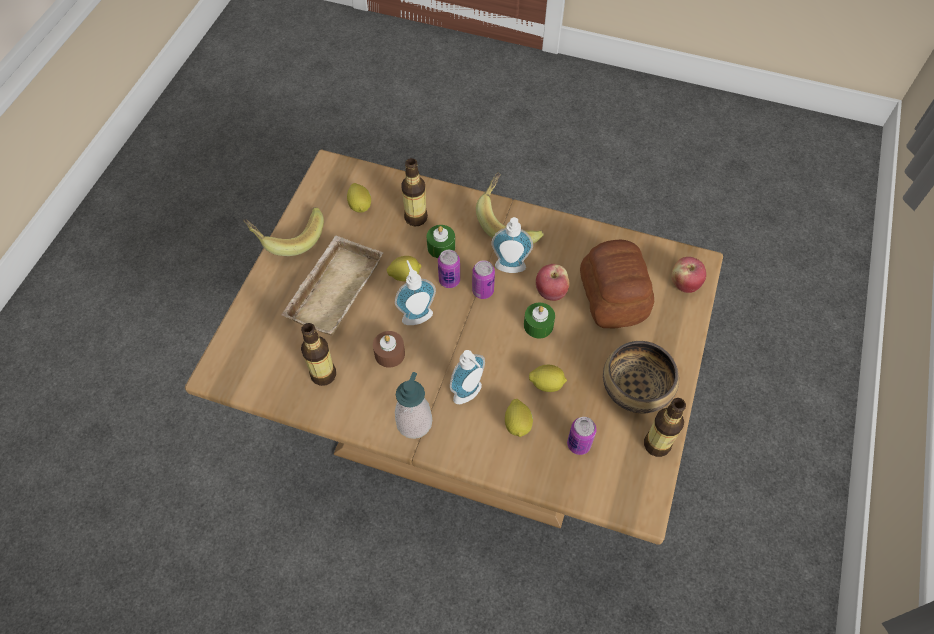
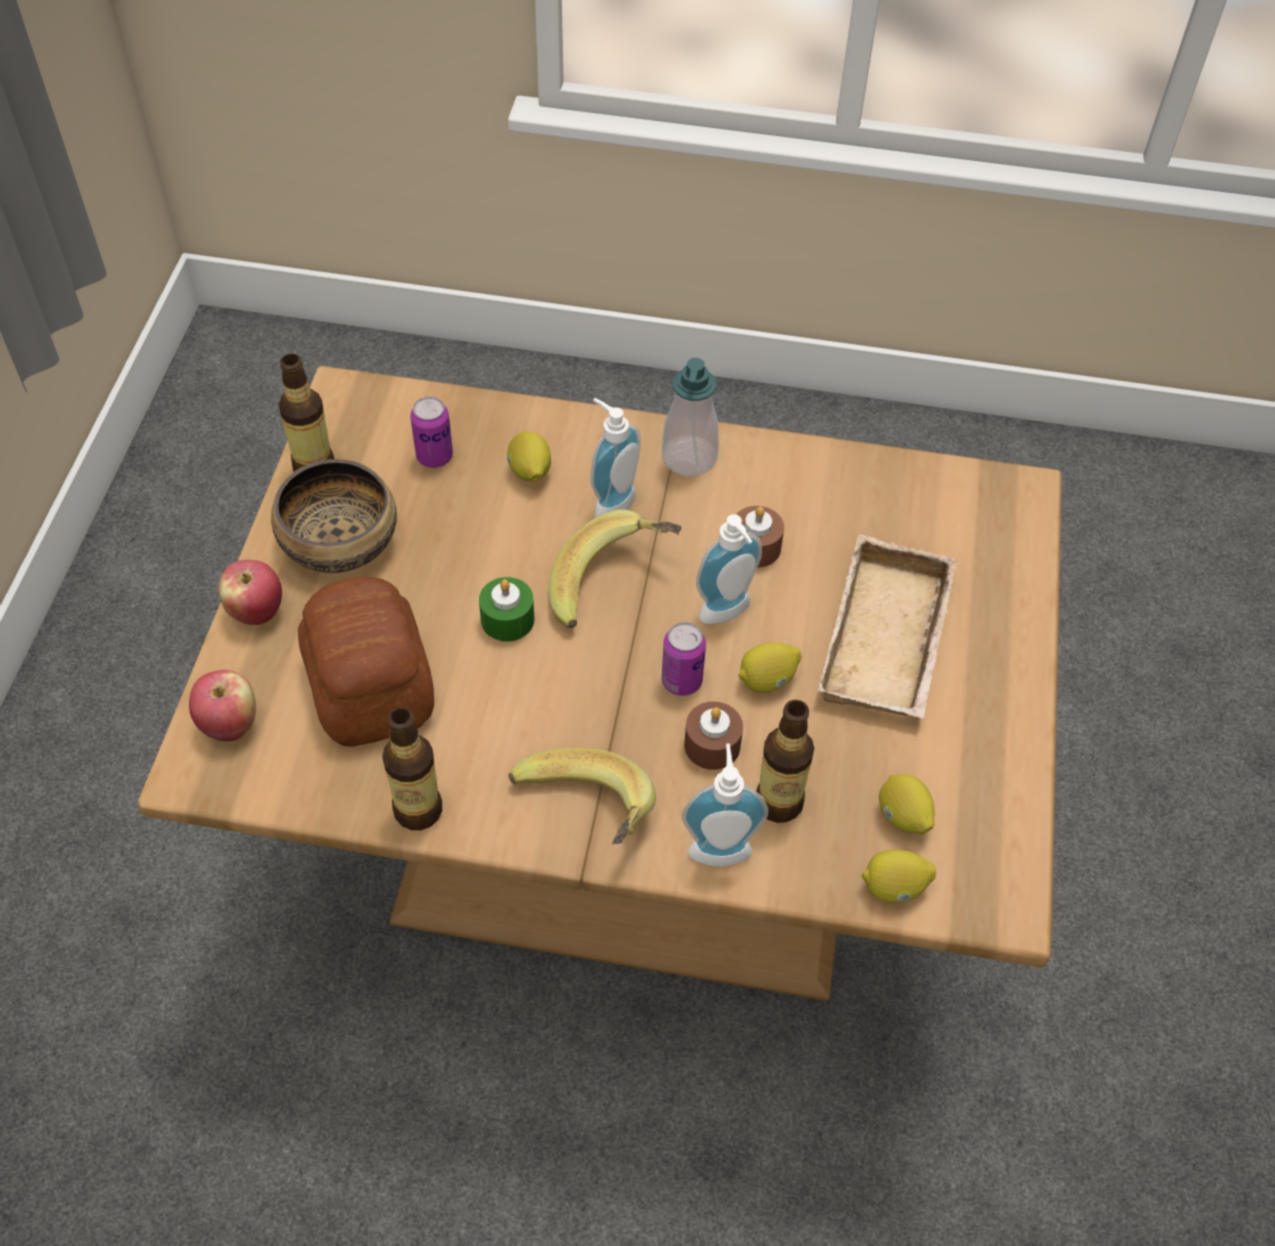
camera: 170 degrees right, 5 degrees down
(288, 236) = (1018, 731): banana -> banana (614, 586)
(323, 374) = (852, 506): bottle -> bottle (418, 810)
(441, 247) = (712, 745): green candle -> brown candle
(483, 291) = (615, 668): can -> none
(510, 270) = (569, 714): soap dispenser -> soap dispenser (719, 845)
(546, 384) = (488, 531): lemon -> lemon (894, 888)
(551, 292) = (488, 680): apple -> apple (256, 611)

